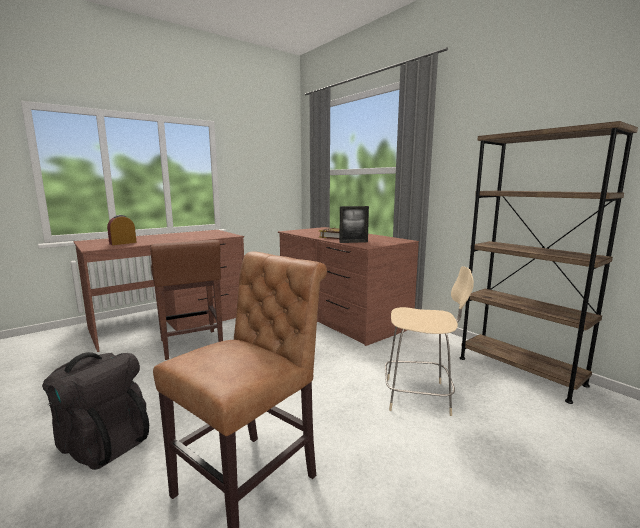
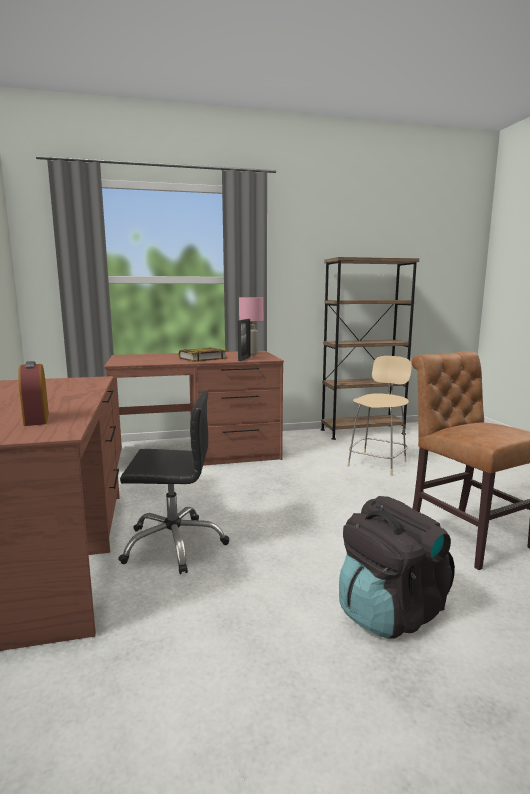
camera: 65 degrees left, 0 degrees up
(191, 345) = (174, 544): brown stool -> black office chair
(386, 240) = (251, 354): none -> pink table lamp

